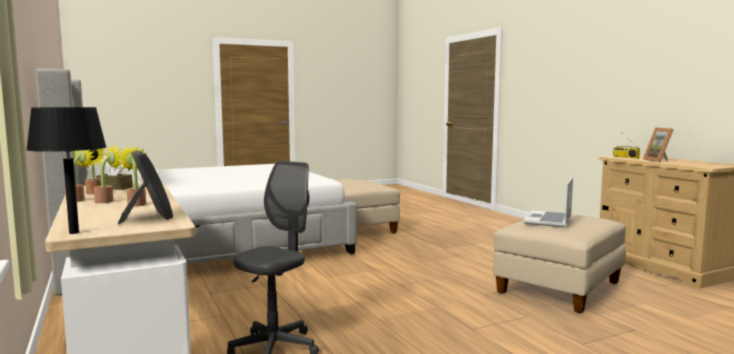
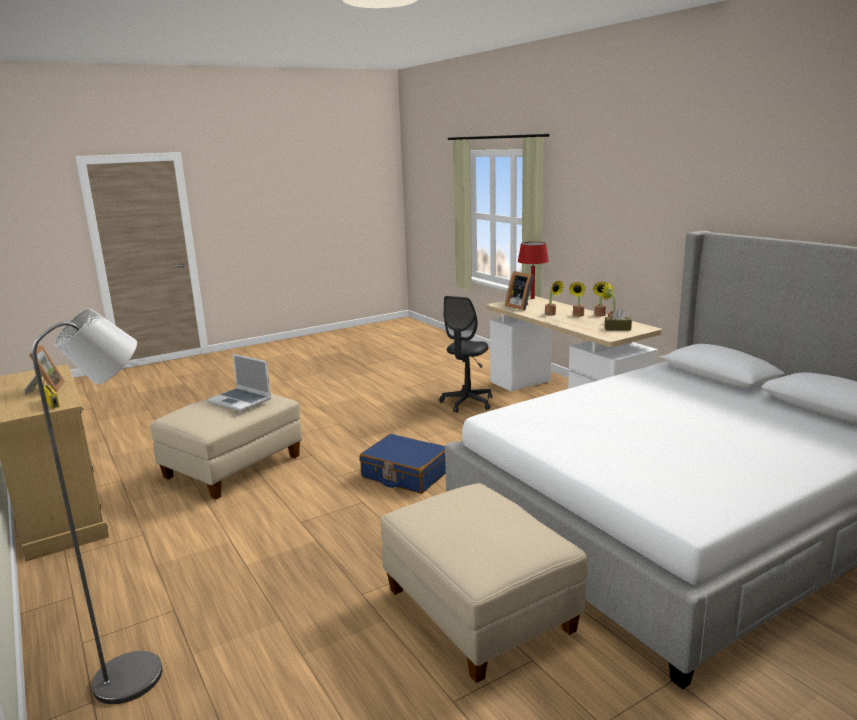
camera: 175 degrees right, 10 degrees up
(73, 233) = (532, 298): black table lamp -> red table lamp
(384, 274) = (405, 474): none -> blue suitcase
(498, 224) = (142, 672): none -> grey floor lamp
(549, 220) = (241, 401): laptop -> laptop turned 105 degrees clockwise

